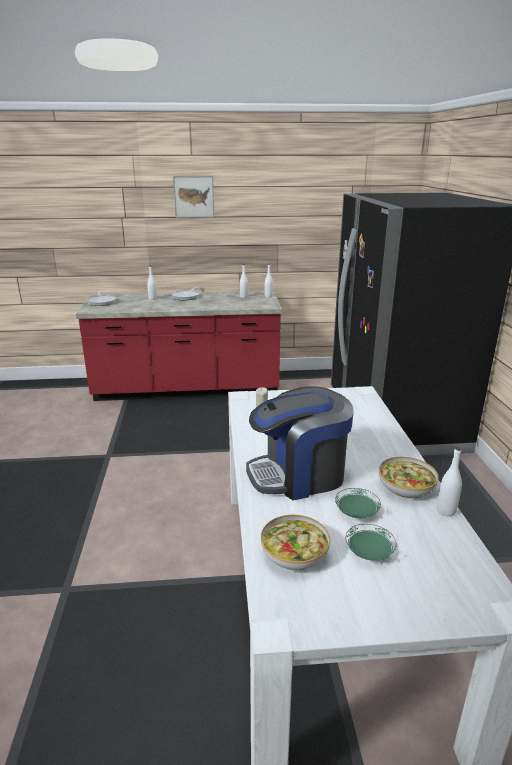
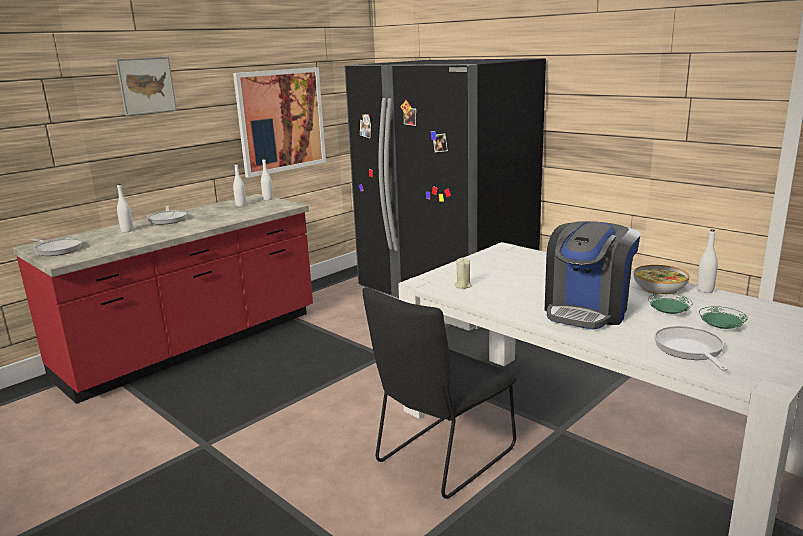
camera: 40 degrees left, 5 degrees down
(202, 540) = (441, 458): none -> black chair
(294, 553) = (689, 349): bowl -> frying pan
(307, 234) = (281, 120): none -> picture

